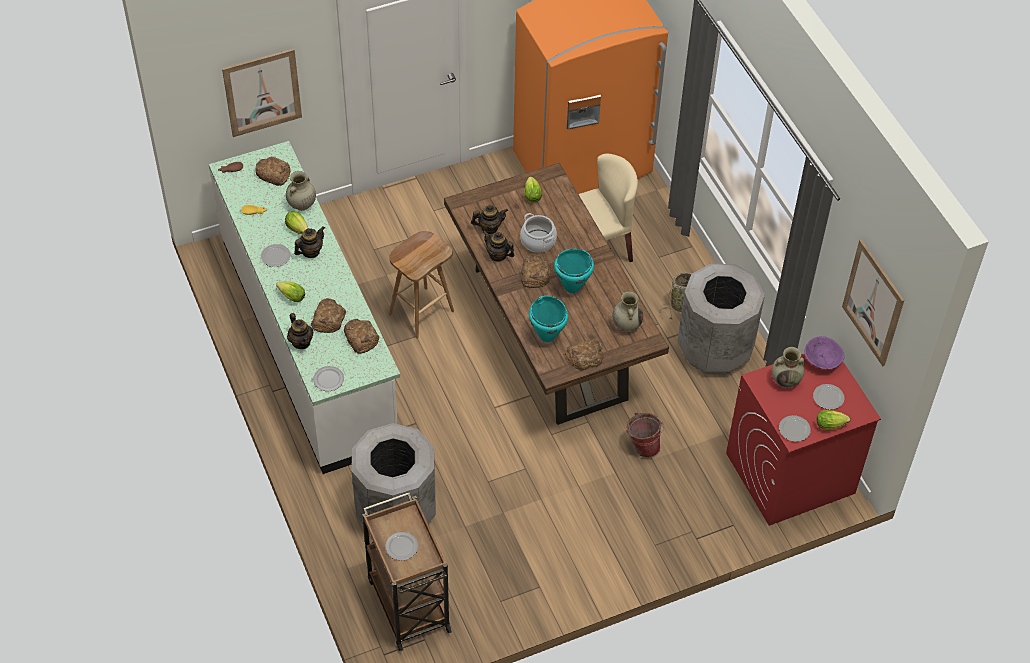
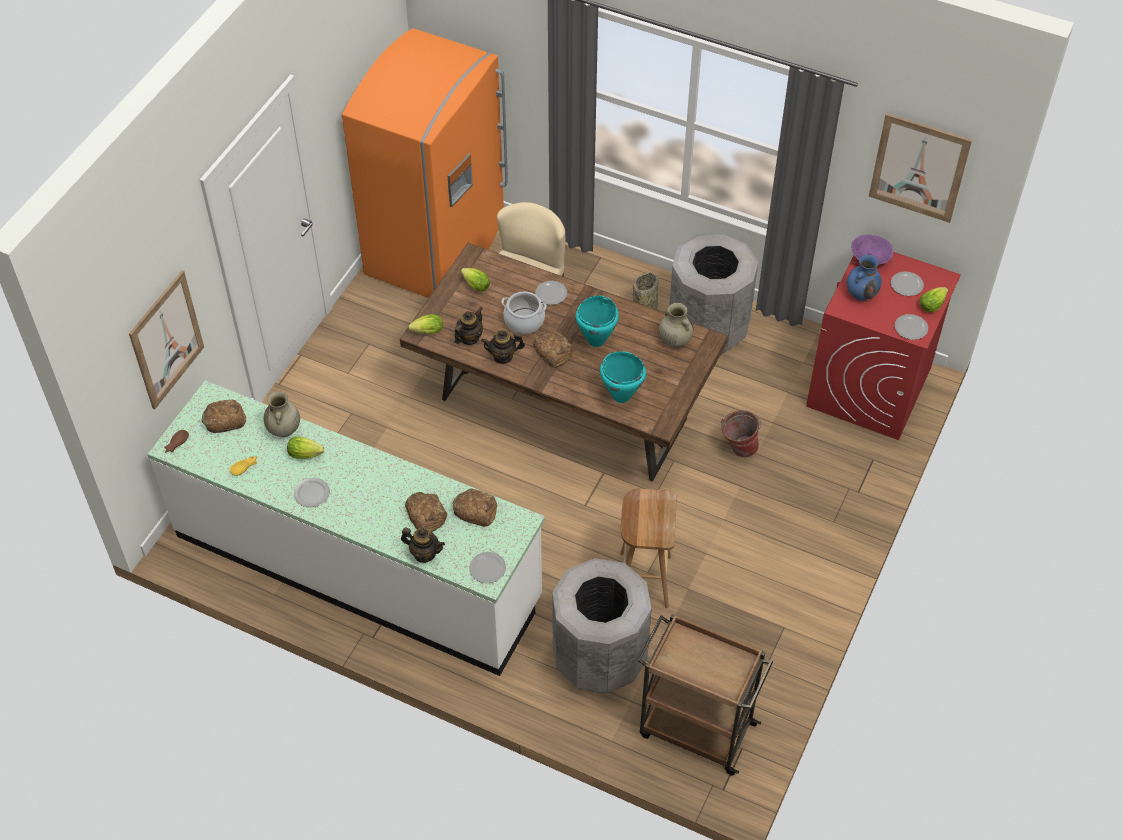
camera: 40 degrees left, 0 degrees up
(290, 296) = (367, 519): lettuce -> lettuce (426, 332)
(310, 252) = (341, 466): teapot -> none
(402, 546) = (705, 667): plate -> plate (551, 293)
(421, 312) = (433, 468): brown stool -> brown stool (643, 579)
(585, 356) = (671, 391): bread -> none
(786, 380) = (861, 293): beige vase -> blue vase

